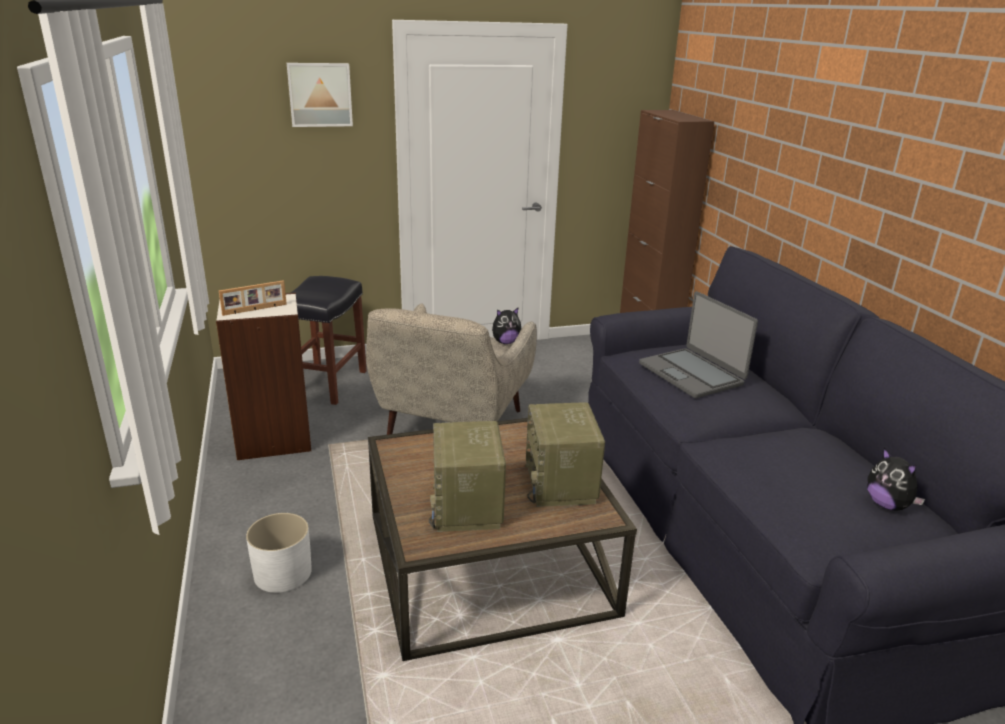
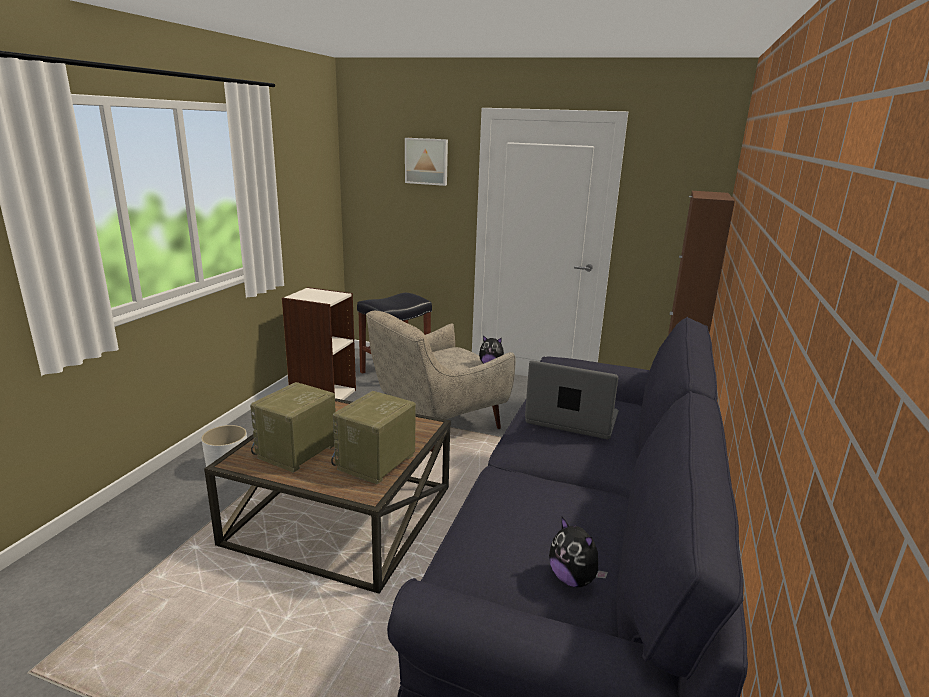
camera: 35 degrees right, 5 degrees down
(255, 310) = (312, 296): picture frame -> none
(691, 374) = (571, 419): laptop -> laptop turned 105 degrees clockwise
(887, 505) = (573, 579): plush toy -> plush toy turned 45 degrees counterclockwise

